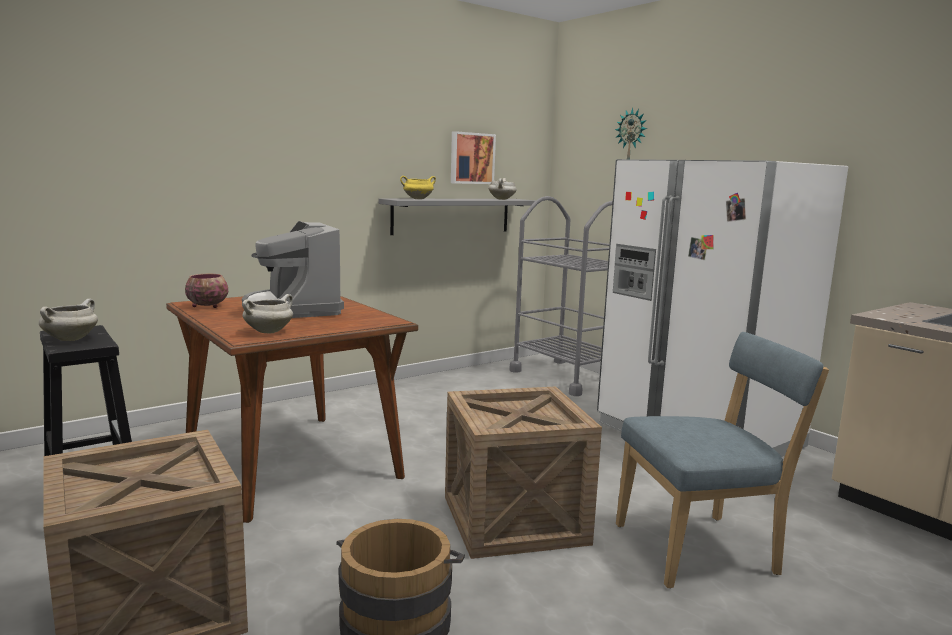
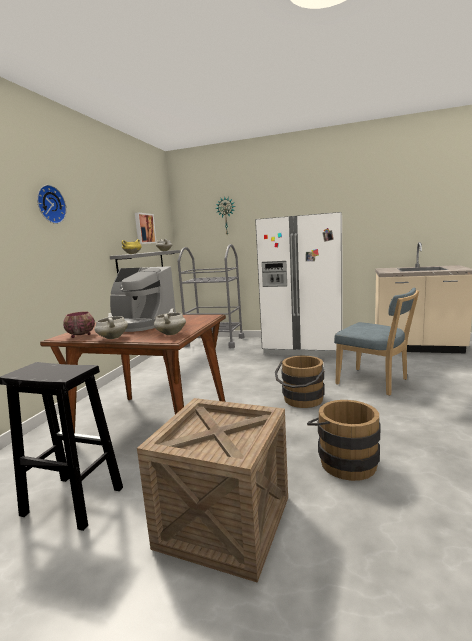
camera: 35 degrees left, 0 degrees up
(71, 339) = (46, 373): white cooking pot -> white cooking pot (112, 338)
(272, 118) = (49, 204): none -> wall clock
(514, 519) = (301, 401): crate -> brown bucket
(702, 549) = (375, 382): blue chair -> blue chair turned 90 degrees clockwise

